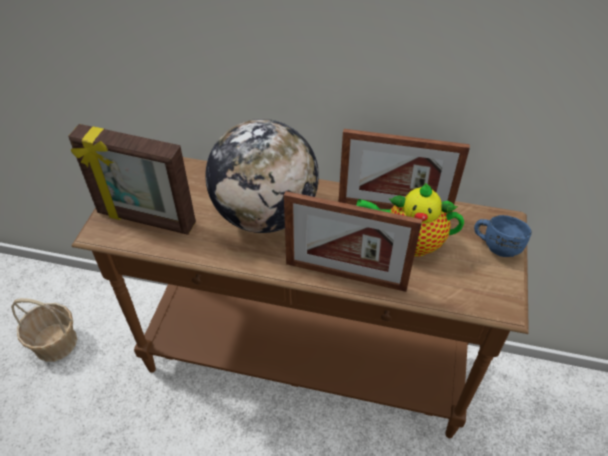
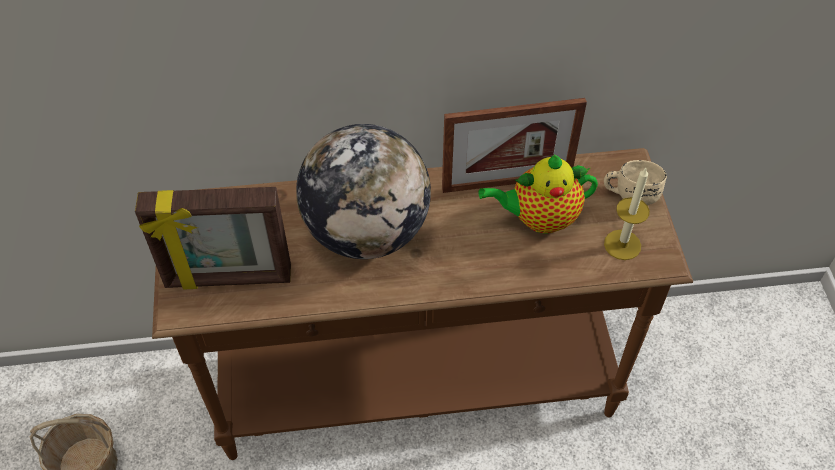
camera: 20 degrees left, 5 degrees up
(345, 275) = (487, 277): picture frame -> none
(473, 283) = (622, 245): none -> candle
(497, 245) = (630, 194): blue mug -> beige mug

